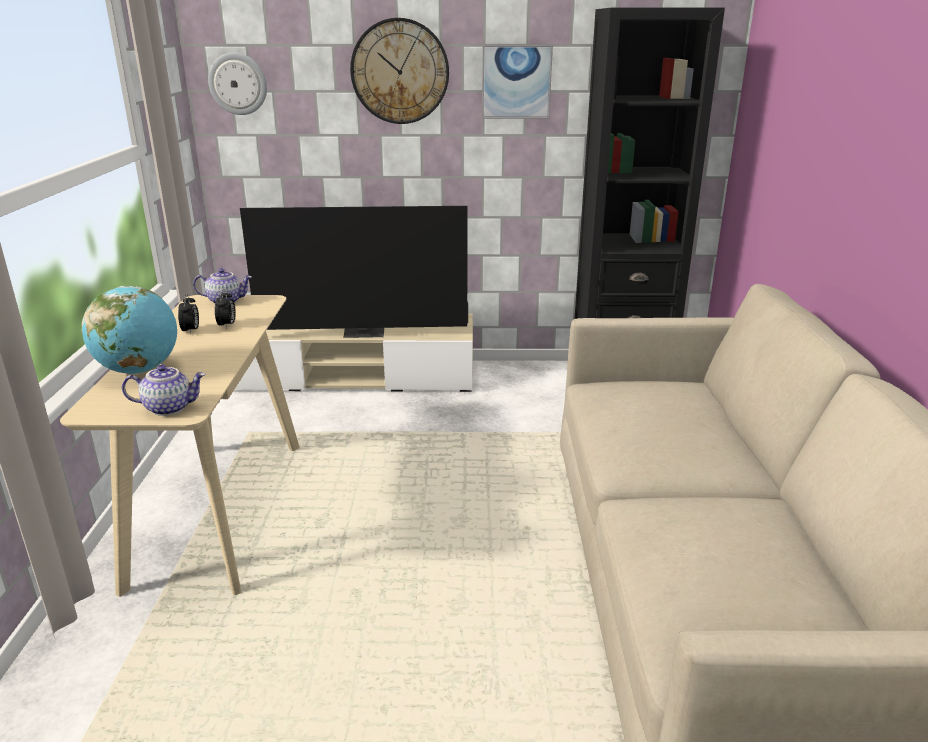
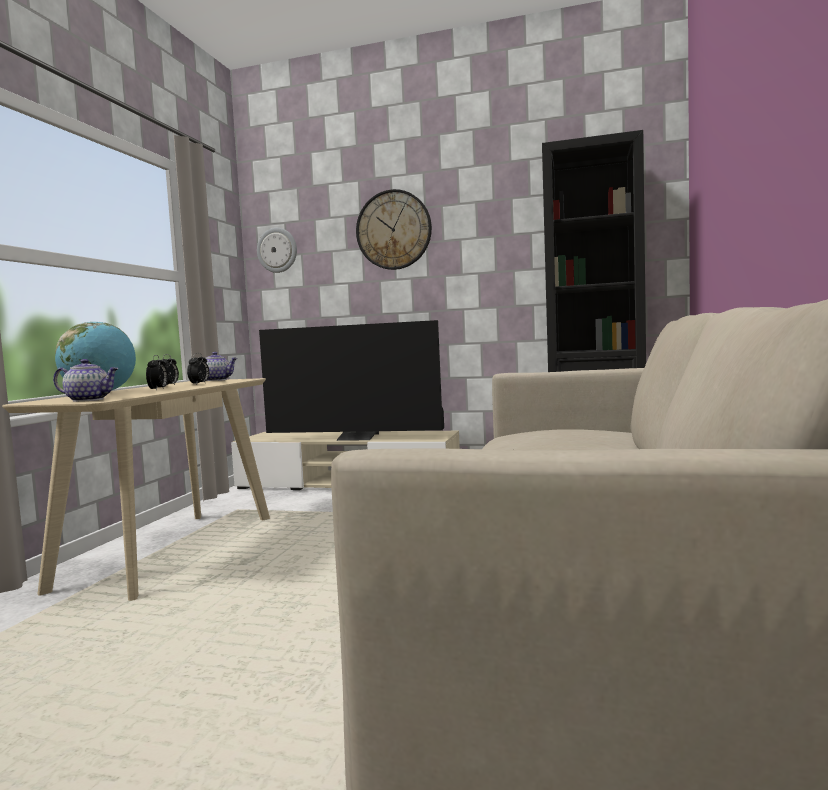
camera: 15 degrees right, 20 degrees down
(201, 353) = (158, 389): none -> alarm clock
(516, 82) = (486, 229): picture -> none

